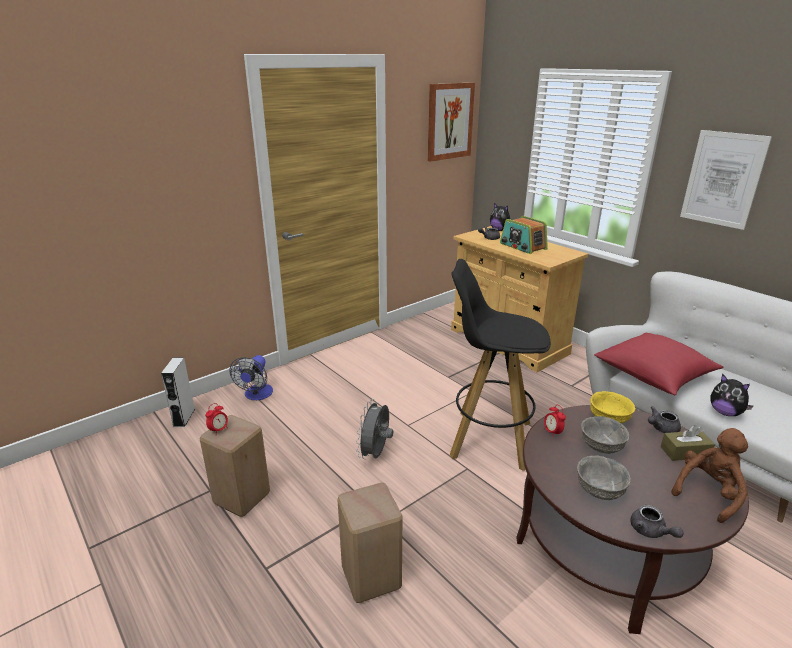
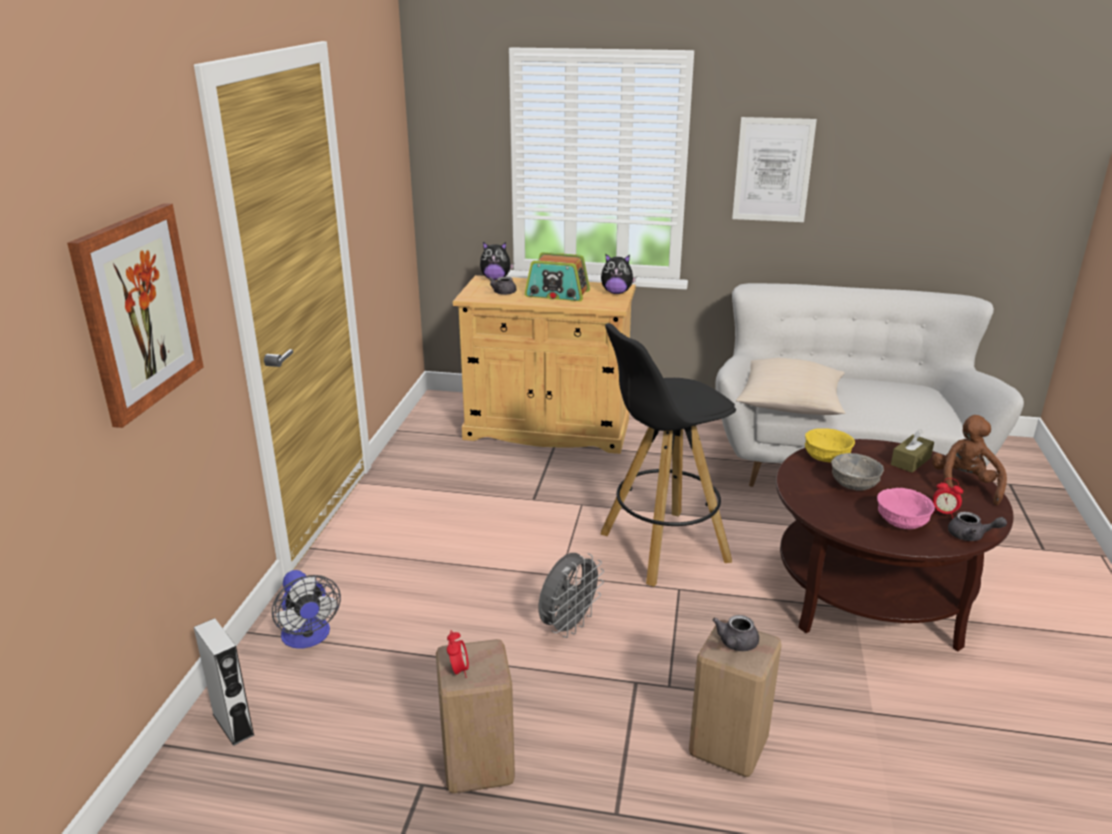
camera: 40 degrees left, 0 degrees up
(376, 454) = (568, 625): grey fan -> grey fan turned 120 degrees counterclockwise
(449, 121) = (387, 132): picture -> picture (138, 312)
(552, 432) = (803, 492): alarm clock -> alarm clock (943, 513)
(599, 490) = (900, 523): grey bowl -> pink bowl
(653, 375) = (789, 403): red pillow -> beige pillow
(661, 428) = (871, 449): grey teapot -> grey teapot (735, 644)
(725, 412) = (879, 416): plush toy -> plush toy (616, 292)

